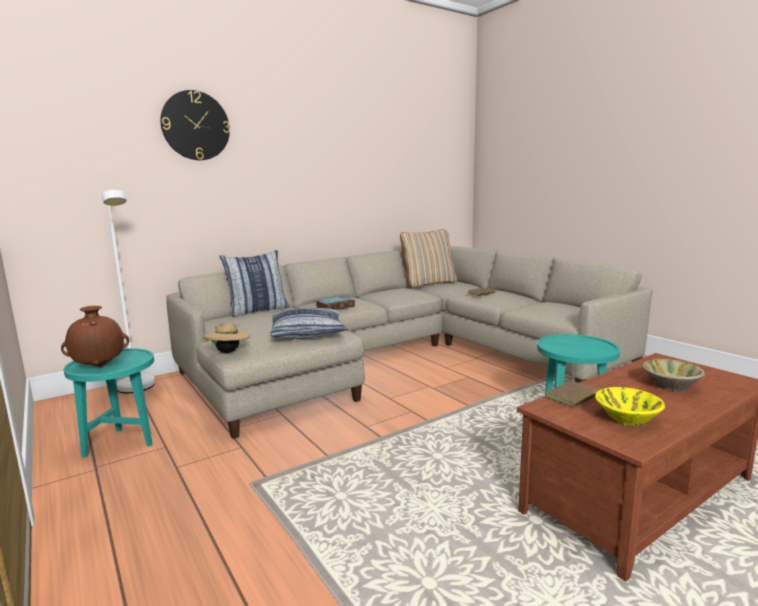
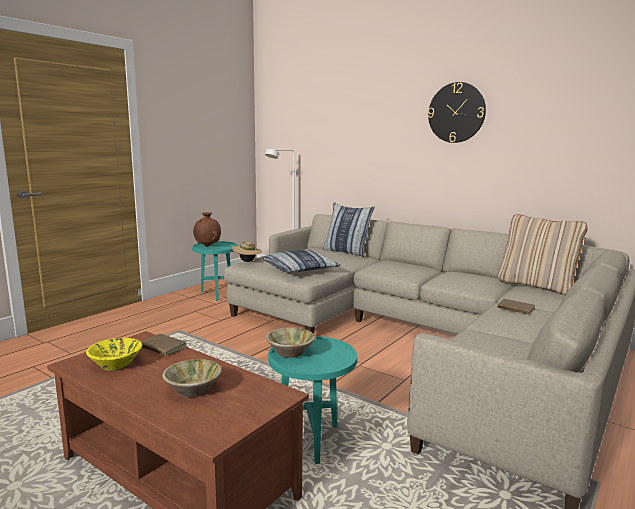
camera: 70 degrees right, 0 degrees up
(195, 126) = (352, 102): wall clock -> wall clock (456, 112)
(335, 306) = (382, 266): book -> none
(577, 350) = (290, 352): none -> beige bowl

